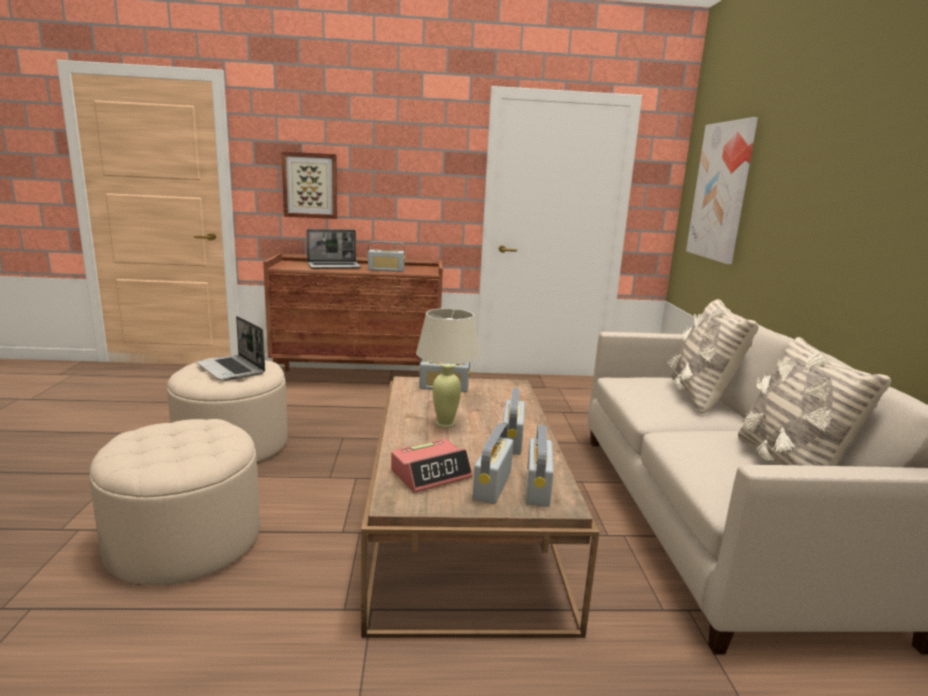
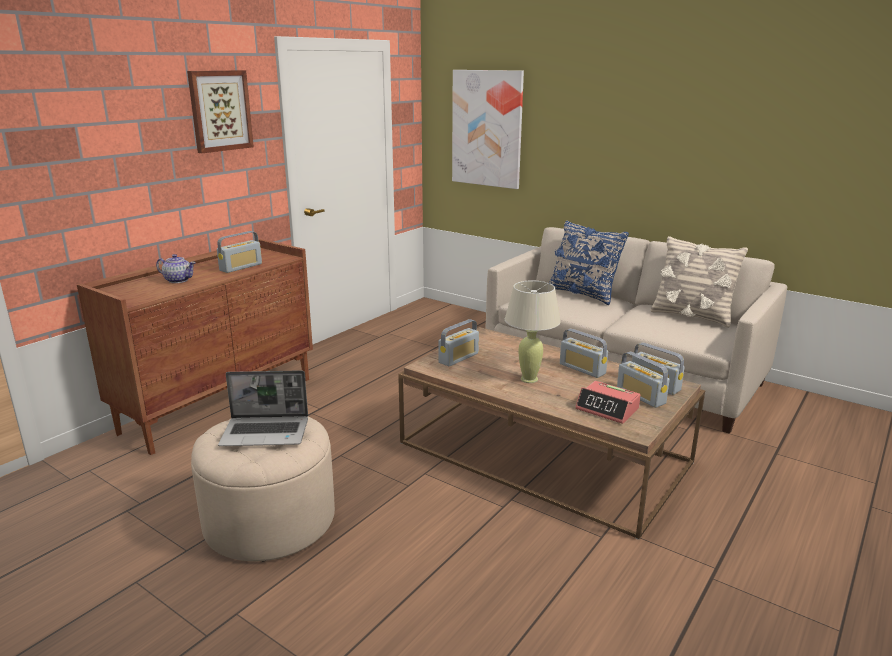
camera: 50 degrees left, 5 degrees up
(185, 541) = (435, 592): beige ottoman -> none
(310, 185) = (99, 182): picture -> picture (220, 110)
(334, 266) = (178, 280): laptop -> teapot
(431, 474) = (607, 409): alarm clock -> alarm clock turned 120 degrees clockwise
(699, 396) = (582, 295): beige pillow -> blue pillow

